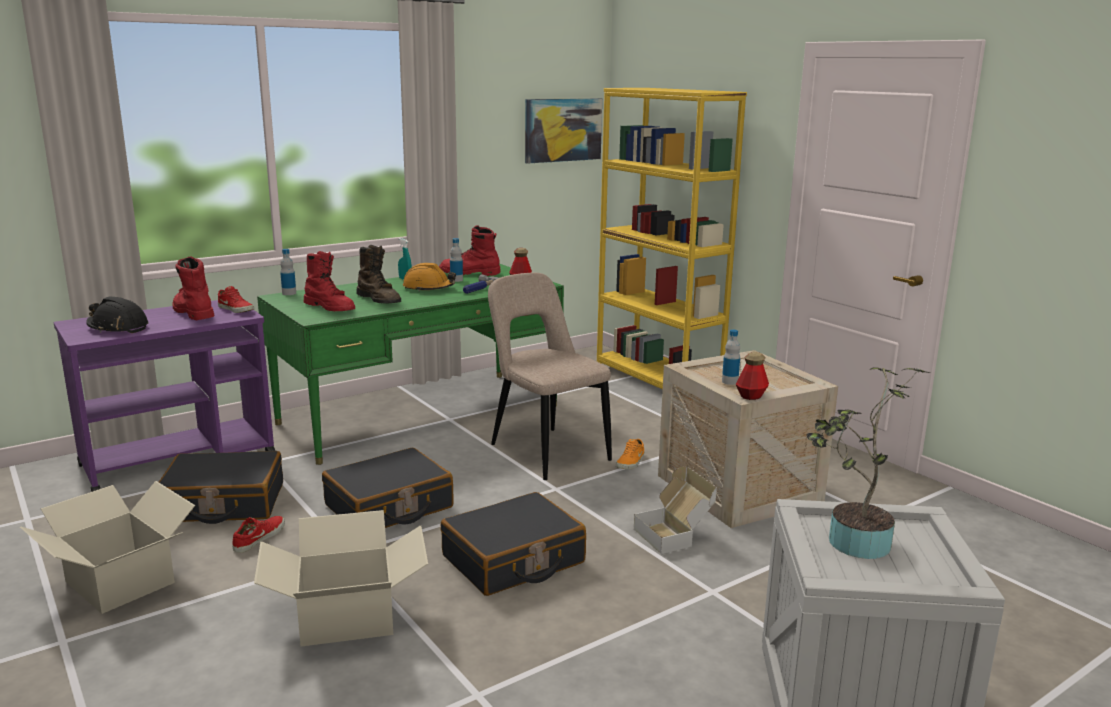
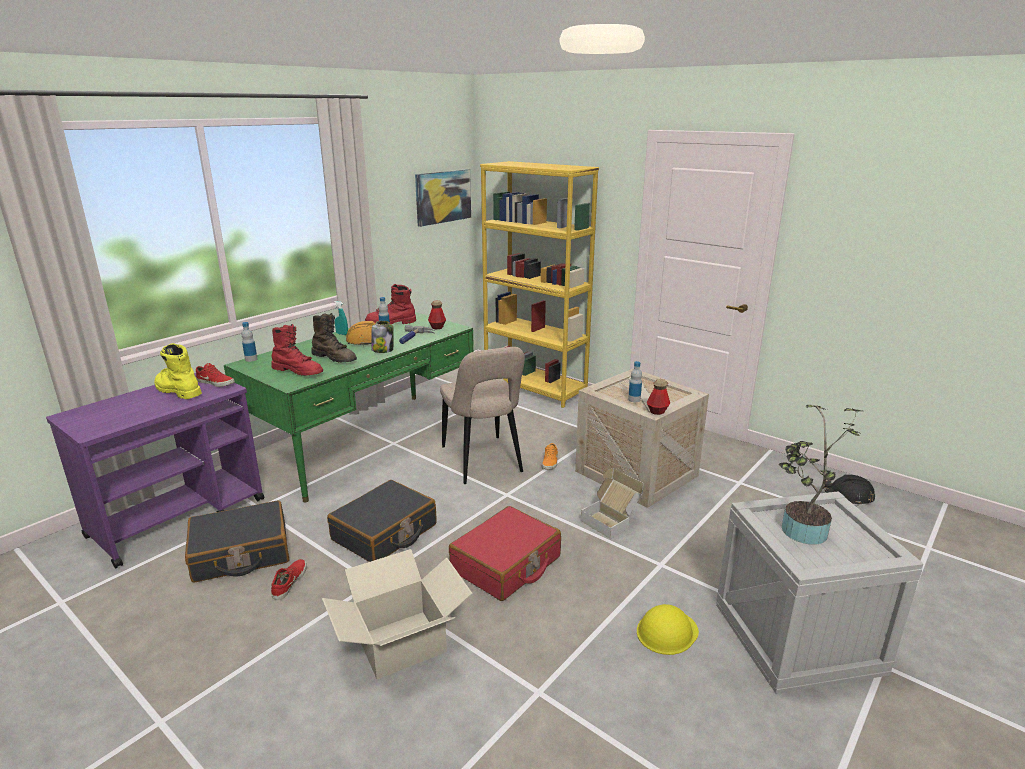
camera: 15 degrees left, 5 degrees up
(118, 327) = (116, 416): black hard hat -> black hard hat (848, 496)
(121, 581) = (185, 649): cardboard box -> none
(192, 313) = (177, 391): red boot -> yellow boot
(439, 297) = (383, 350): none -> jar
(513, 560) = (506, 564): black suitcase -> red suitcase
(546, 451) = (483, 462): beige chair -> beige chair turned 150 degrees counterclockwise
(677, 664) = (667, 632): none -> yellow hard hat

